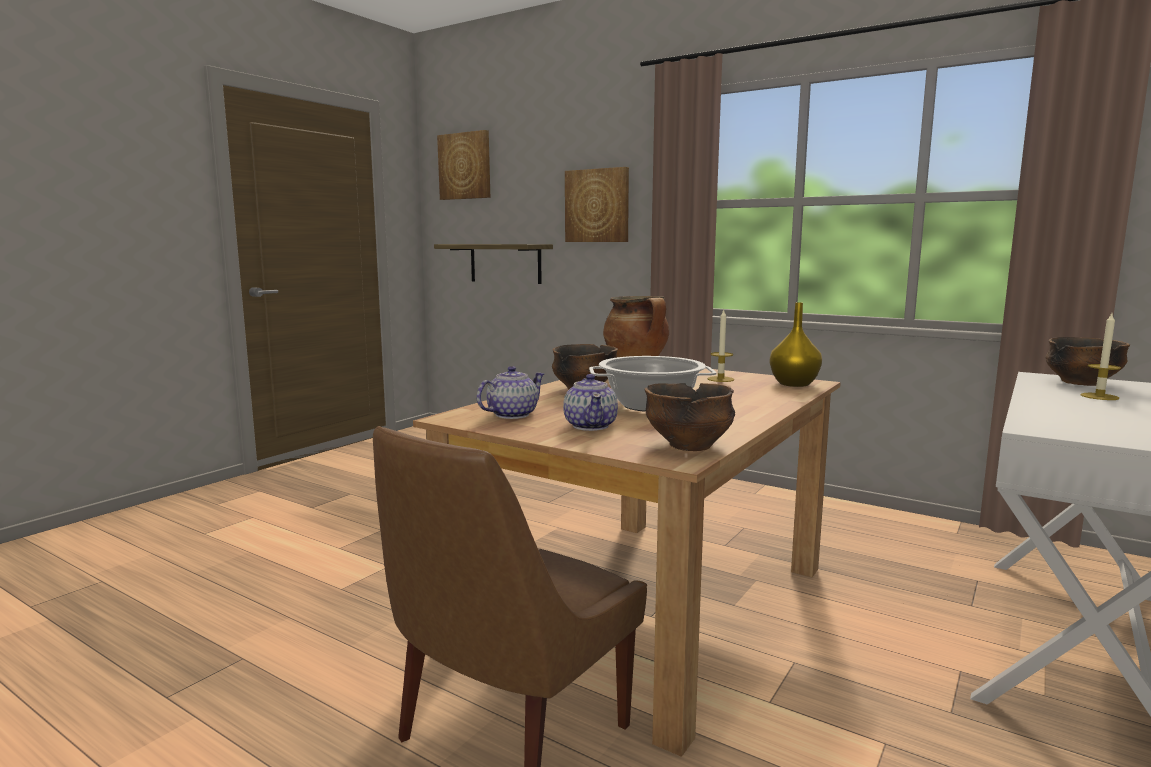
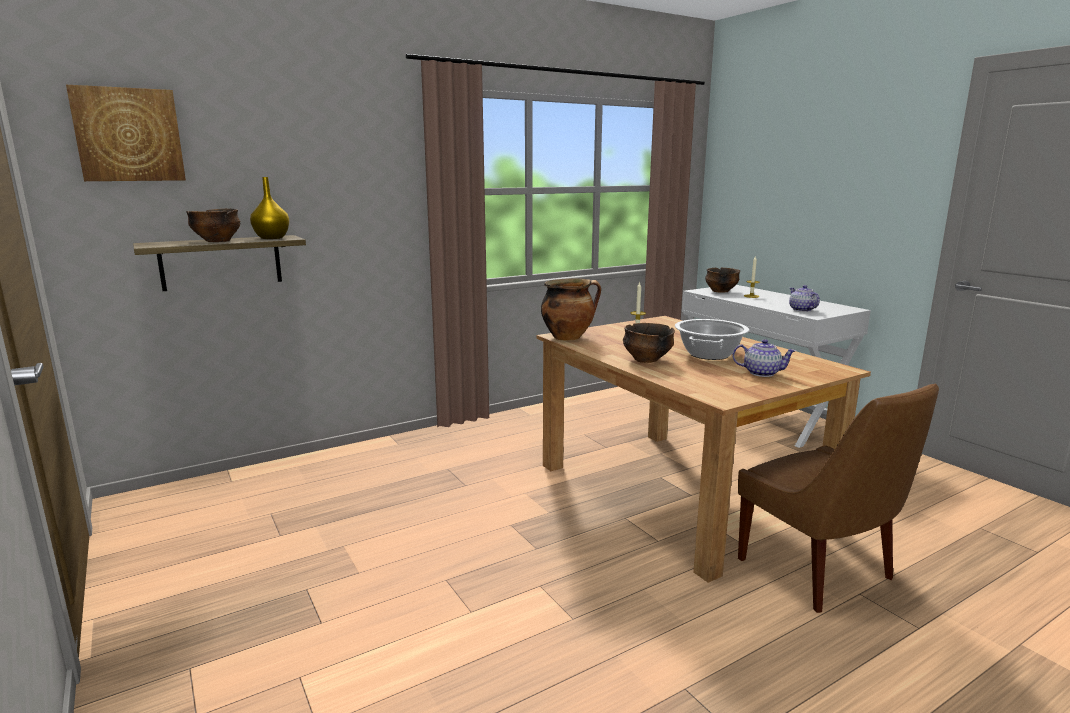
camera: 65 degrees left, 5 degrees up
(511, 415) = (720, 385): teapot -> teapot (802, 310)
(597, 206) = (349, 192): picture -> none
(689, 445) = (814, 363): bowl -> bowl (217, 241)
(794, 384) = (666, 322): yellow vase -> yellow vase (272, 238)

